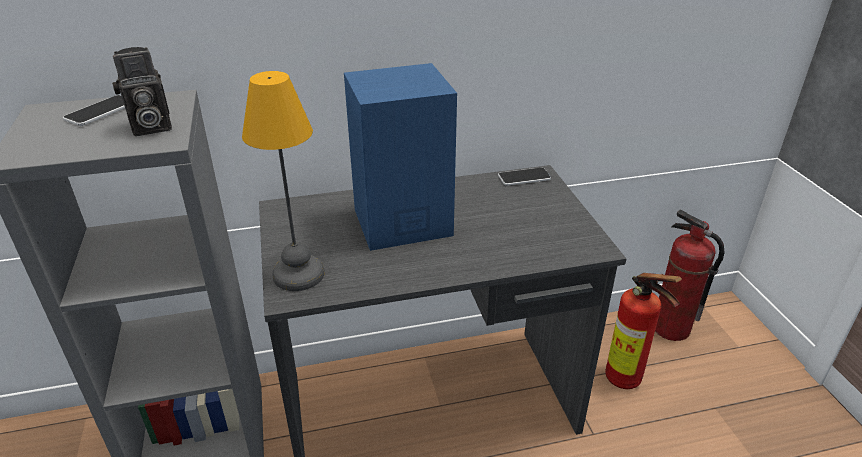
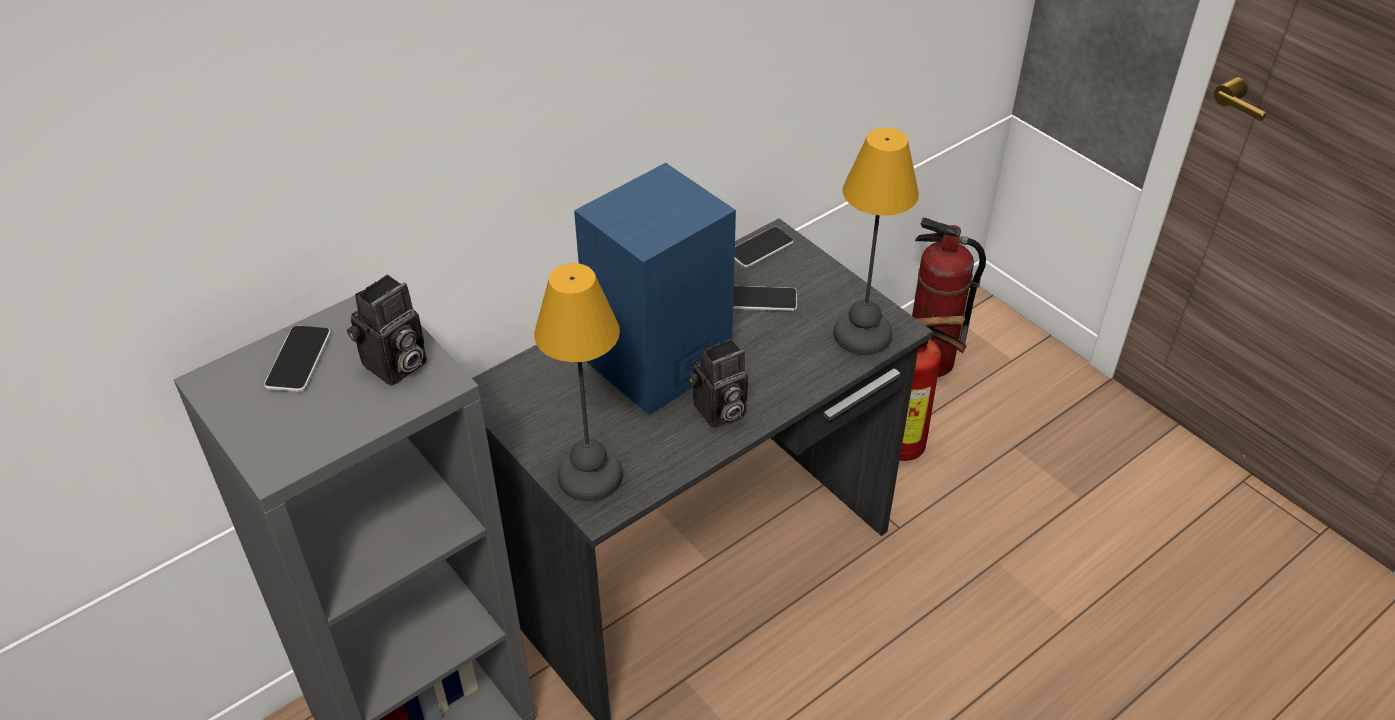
camera: 25 degrees left, 10 degrees up
(420, 263) = (718, 412): none -> camera
(504, 206) = (762, 300): none -> phone
(566, 246) = (863, 336): none -> table lamp

